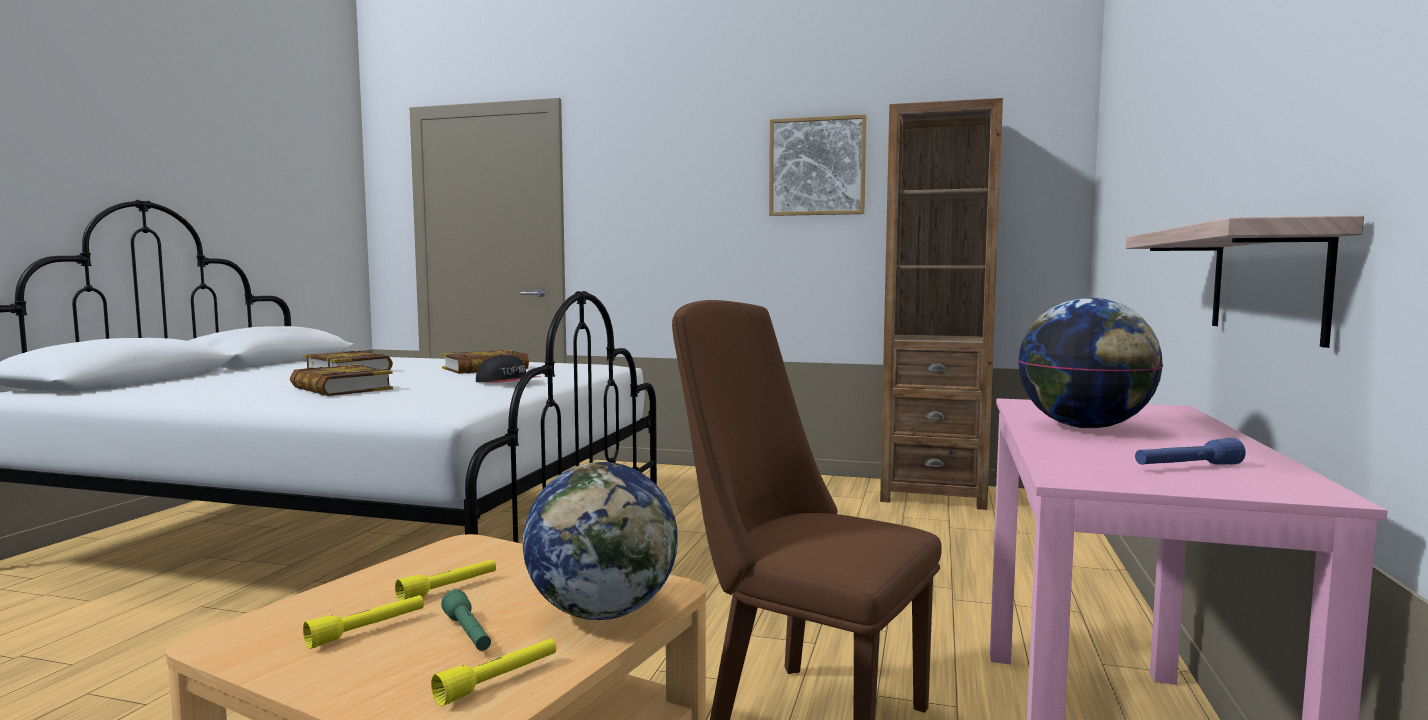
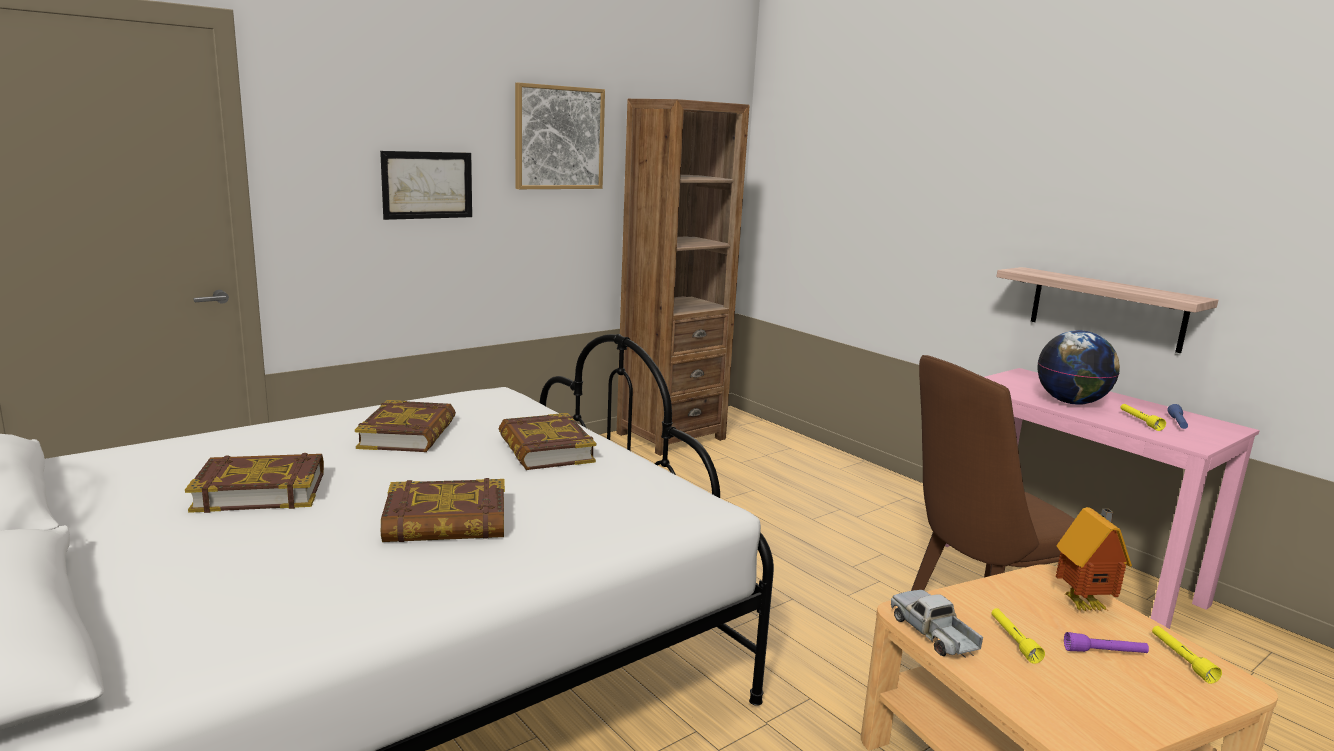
camera: 55 degrees left, 10 degrees up
(367, 630) = (1084, 685): yellow flashlight -> yellow flashlight (1139, 421)
(426, 558) = (934, 634): none -> toy truck
(468, 634) = (1105, 652): green flashlight -> purple flashlight
(508, 382) = (545, 450): cap -> book
(603, 612) = (1085, 604): globe -> toy house
(689, 214) = (427, 185): none -> picture

